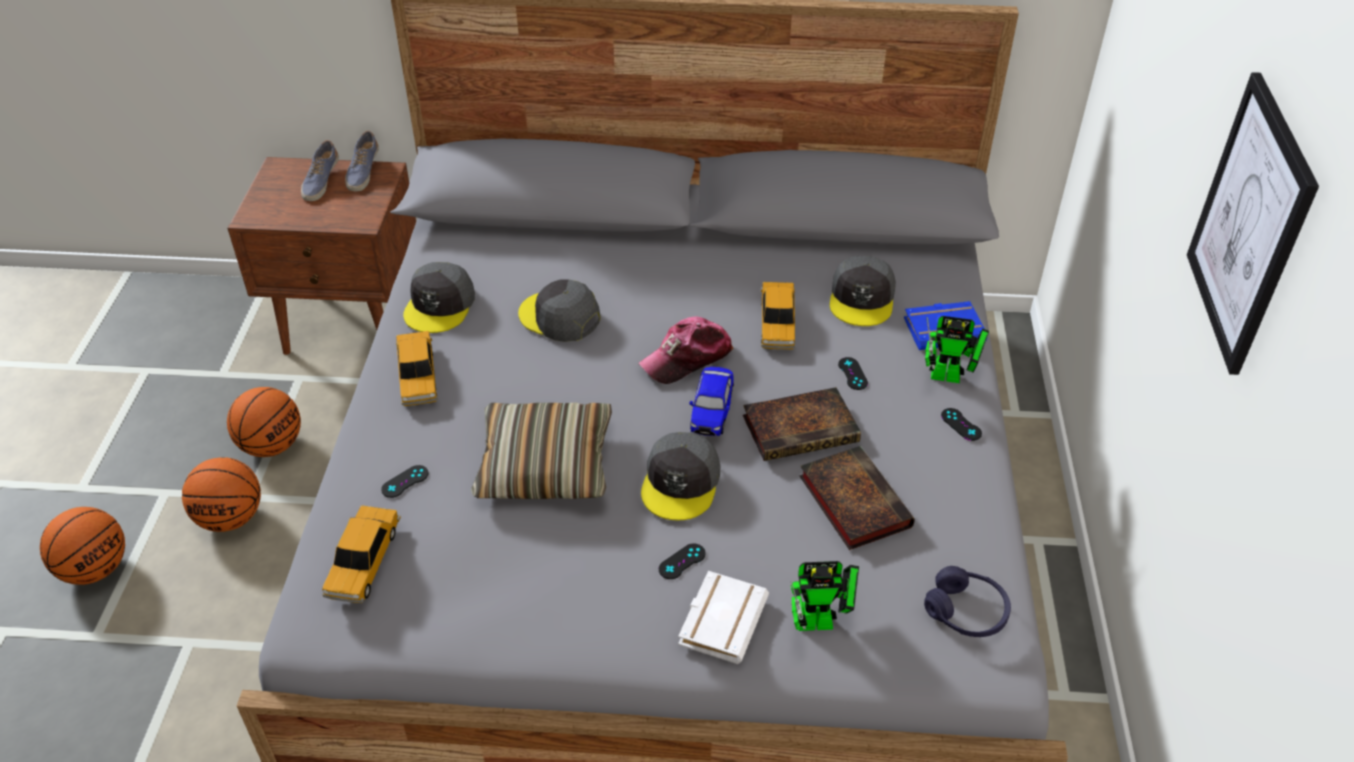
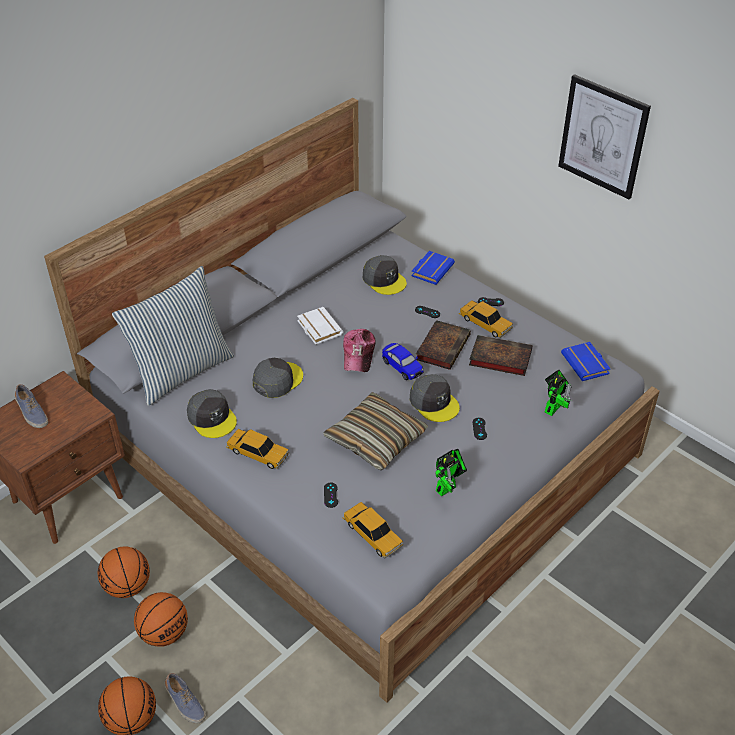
camera: 50 degrees left, 0 degrees up
(363, 172) = (47, 391): shoe -> shoe (184, 703)
(491, 238) = (181, 371): none -> pillow
(559, 317) = (277, 380): grey cap -> grey cap turned 150 degrees clockwise
(721, 619) = (523, 435): white book -> white book (318, 328)
(777, 323) = (368, 314): toy car -> toy car (485, 323)
(950, 377) = (461, 287): toy robot -> toy robot (448, 487)
(966, 612) = (586, 364): purple headphones -> blue book

